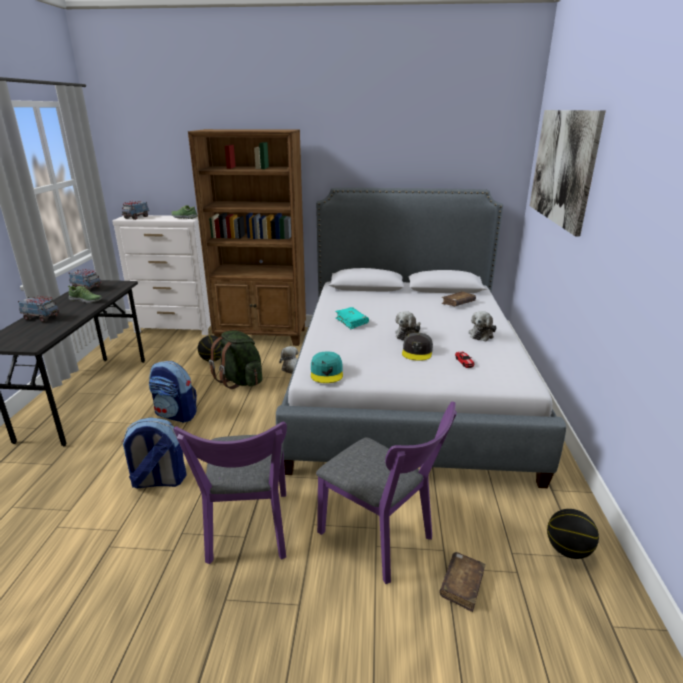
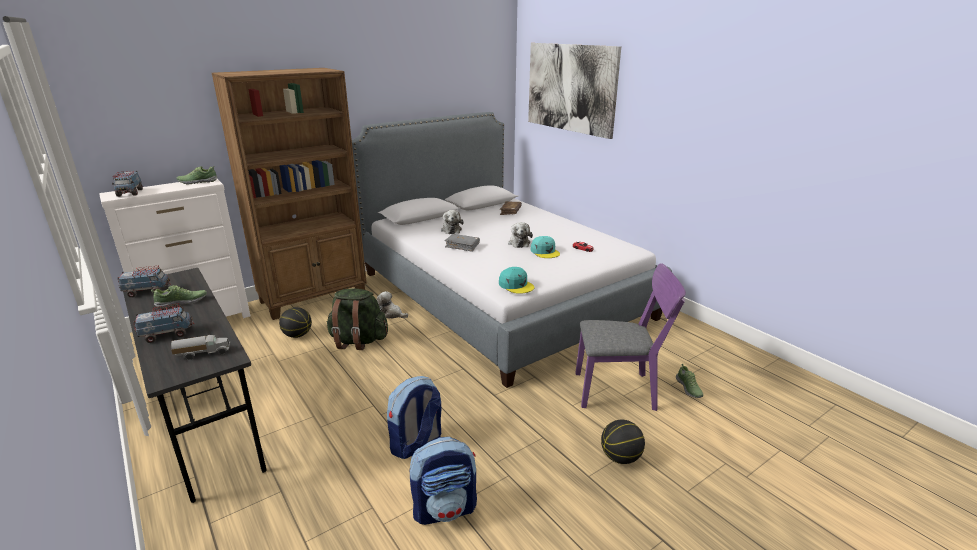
camera: 40 degrees left, 0 degrees up
(30, 337) = (203, 354): none -> toy truck
(176, 414) = (342, 392): backpack -> backpack (445, 509)
(249, 532) = (540, 433): purple chair -> none
(351, 322) = (462, 246): turquoise book -> grey book
(417, 352) = (545, 252): grey cap -> turquoise cap
(462, 585) = (689, 388): brown book -> shoe
(481, 334) = (562, 228): plush toy -> plush toy (451, 229)
(568, 550) = (707, 345): basketball -> basketball (620, 457)

